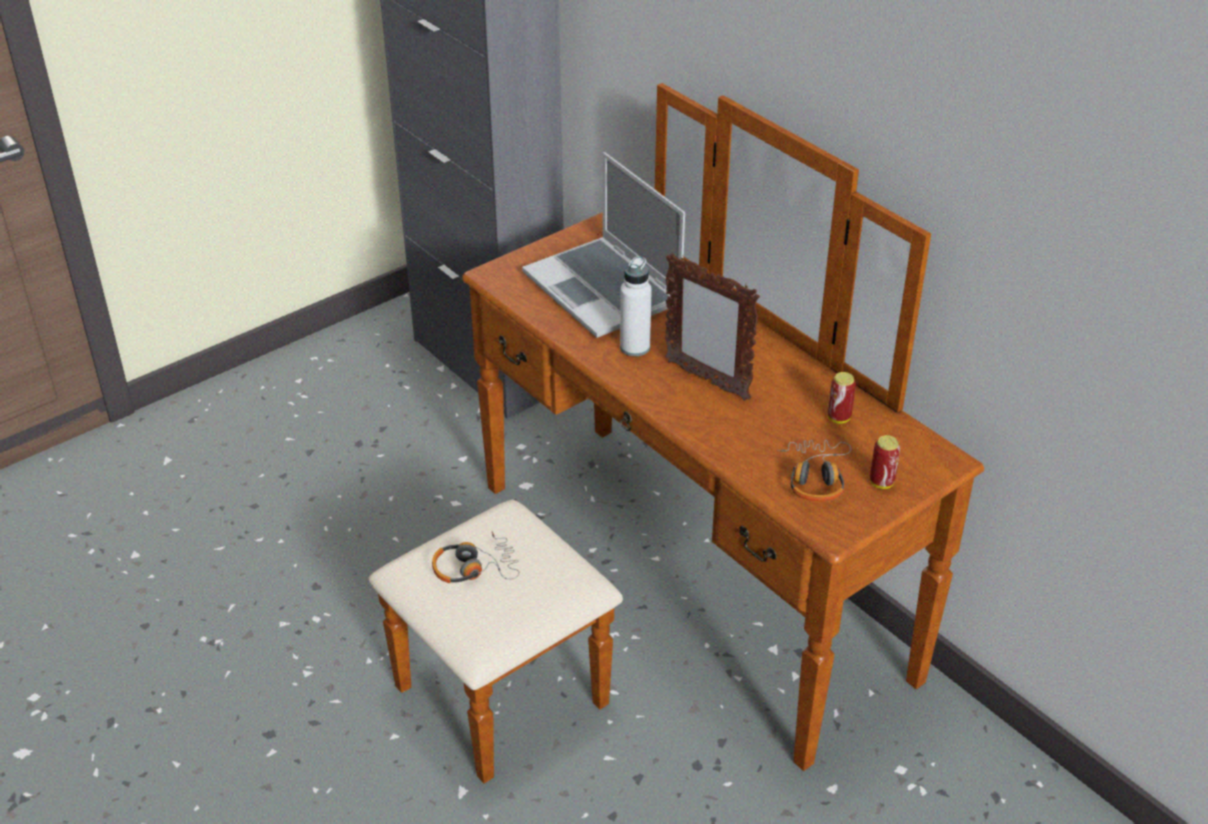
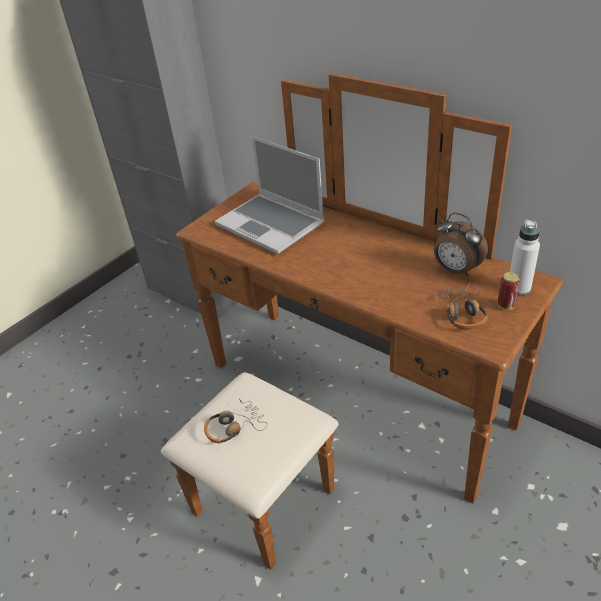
camera: 10 degrees left, 0 degrees up
(635, 347) = (304, 255): white bottle -> white bottle (518, 288)
(706, 380) = (359, 265): picture frame -> none
(839, 418) = (456, 270): can -> alarm clock

